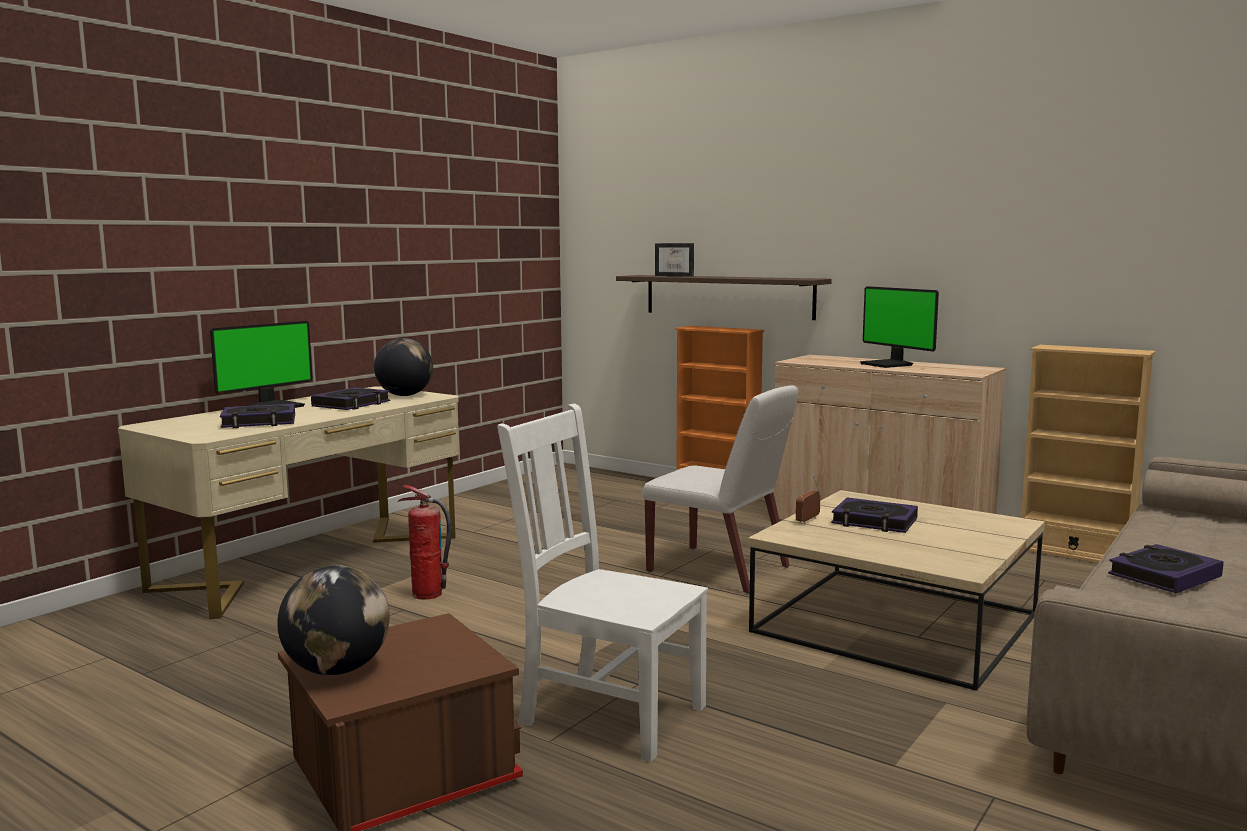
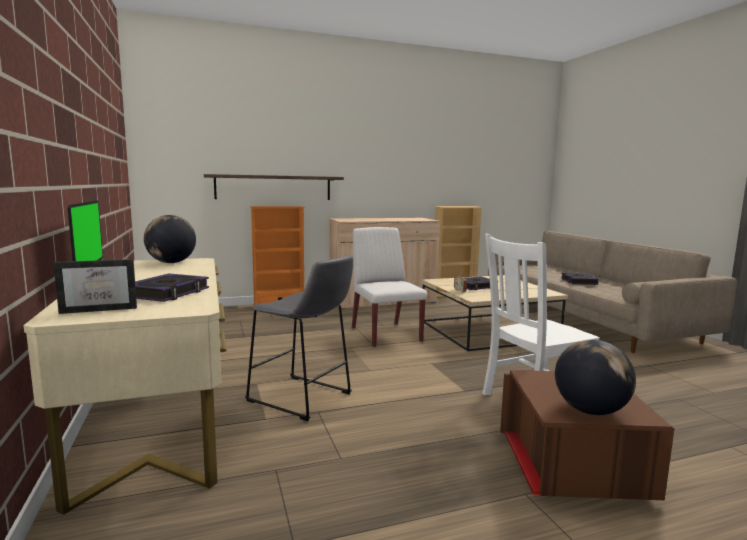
camera: 55 degrees left, 0 degrees up
(351, 404) = (166, 272): book -> none
(427, 594) = (303, 399): fire extinguisher -> grey stool
(677, 276) = (246, 174): picture frame -> picture frame (101, 309)
(720, 570) = (385, 334): white chair -> white chair turned 90 degrees counterclockwise
(888, 364) = (385, 219): monitor -> none

